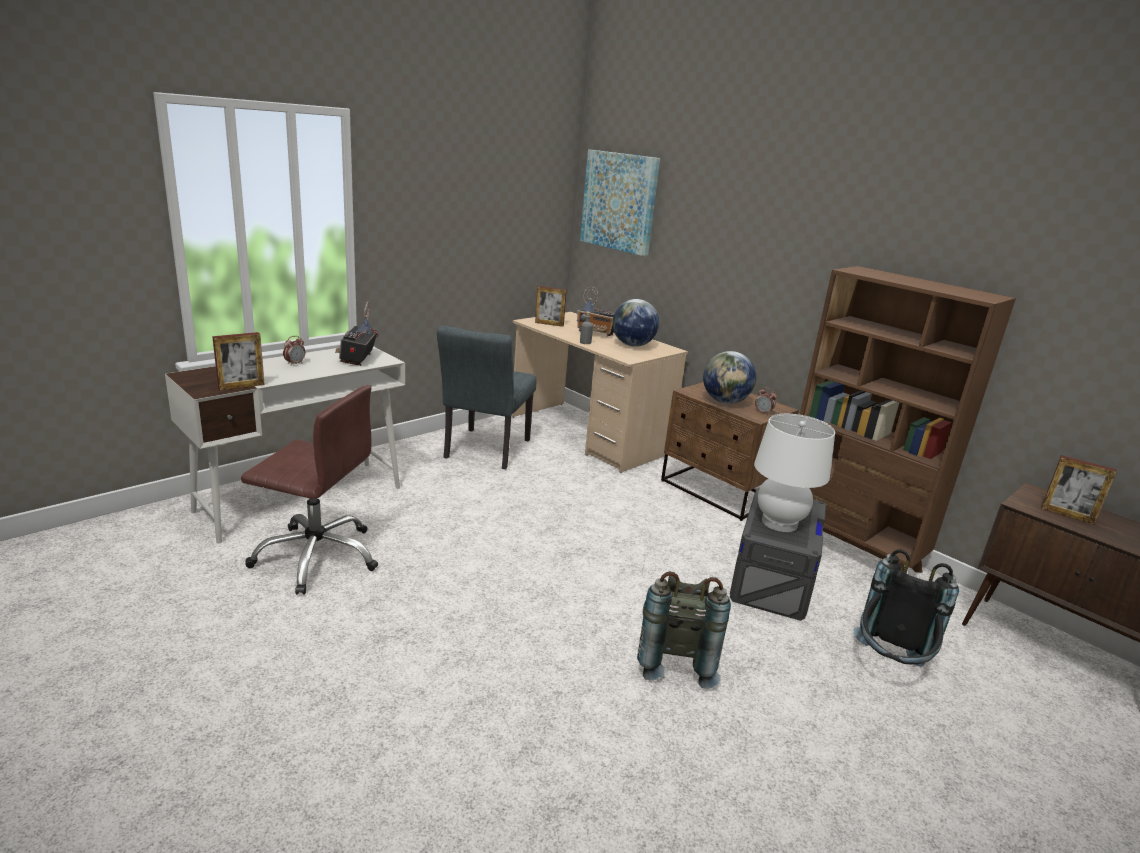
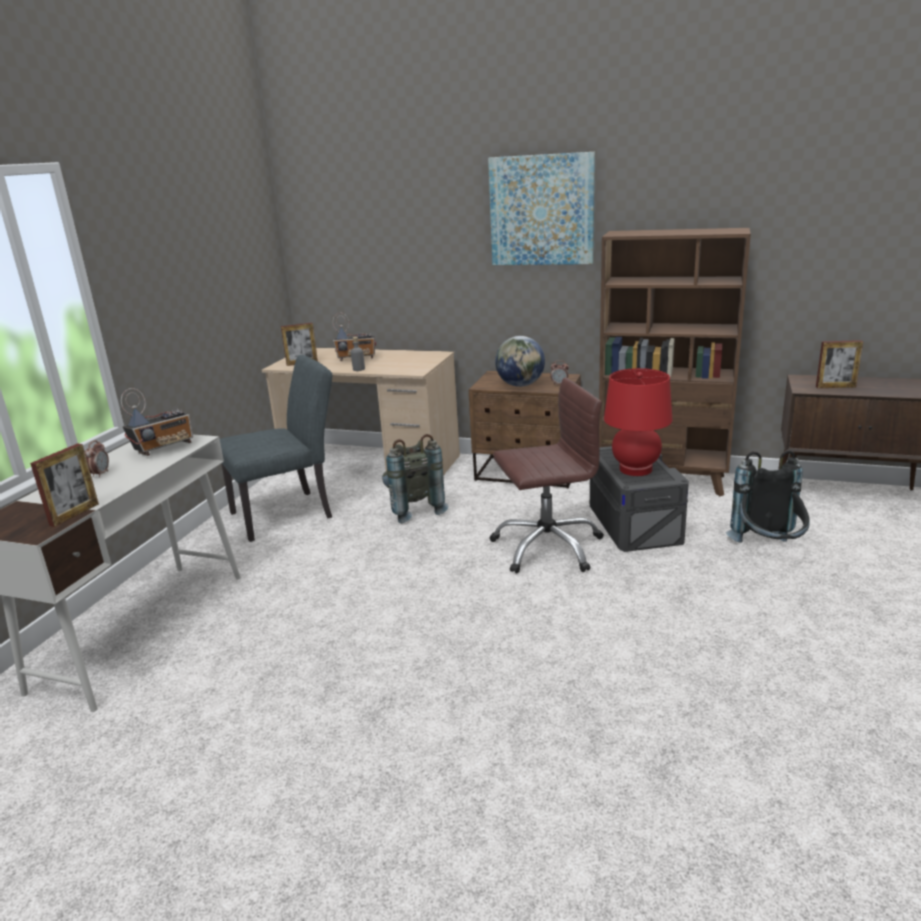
camera: 25 degrees left, 0 degrees up
(317, 556) = (225, 674): brown office chair -> brown office chair (547, 547)
(358, 359) = (164, 448): radio -> radio turned 105 degrees counterclockwise
(484, 451) = (289, 513): grey chair -> grey chair turned 105 degrees counterclockwise
(619, 202) = (336, 221): picture -> picture (542, 210)
(632, 345) = (402, 360): globe -> none
(673, 659) = (628, 614): grey backpack -> grey backpack (413, 509)
(779, 523) = (635, 469): white table lamp -> red table lamp

